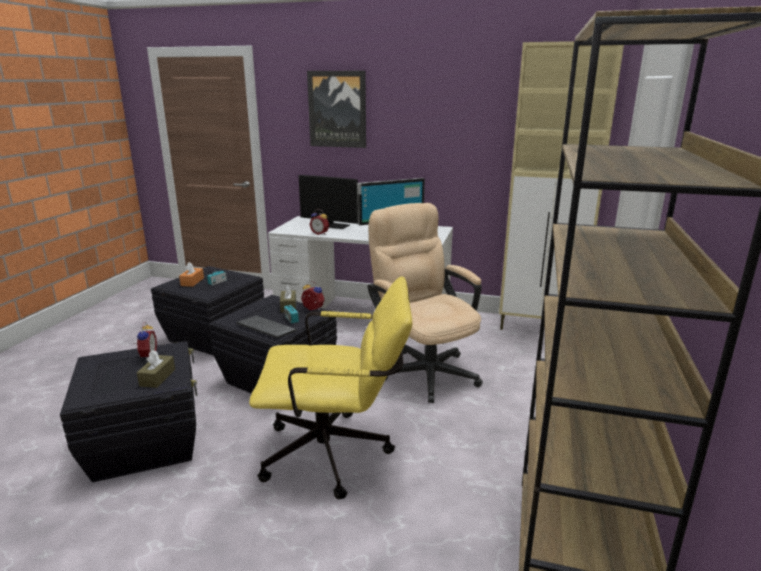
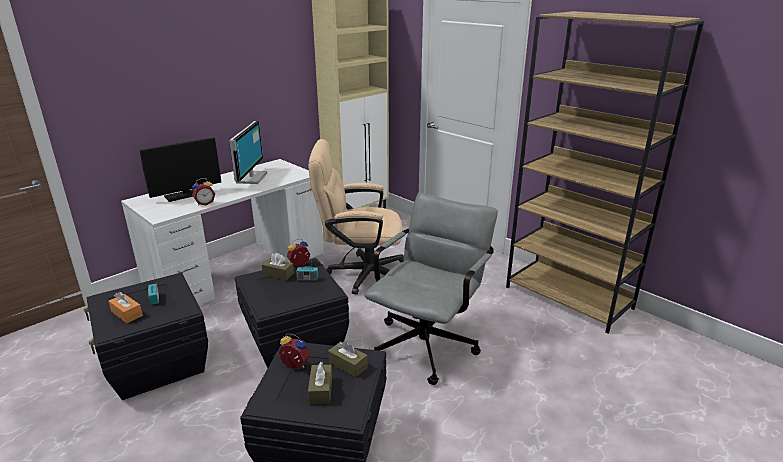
camera: 60 degrees left, 5 degrees up
(116, 376) = (321, 390): none -> brown tissue box
(265, 328) = (310, 294): keyboard -> none
(337, 109) = (149, 67): picture -> none
(337, 454) = (428, 342): yellow office chair -> grey office chair

